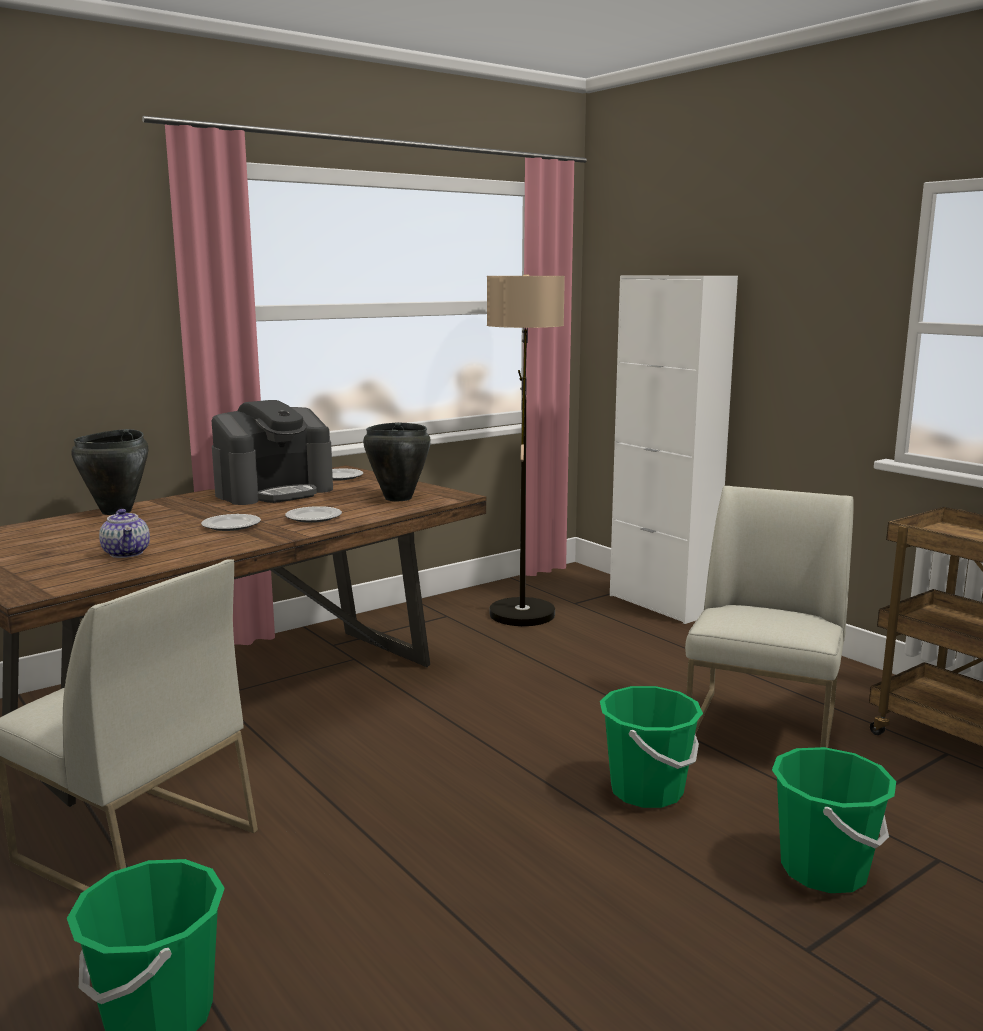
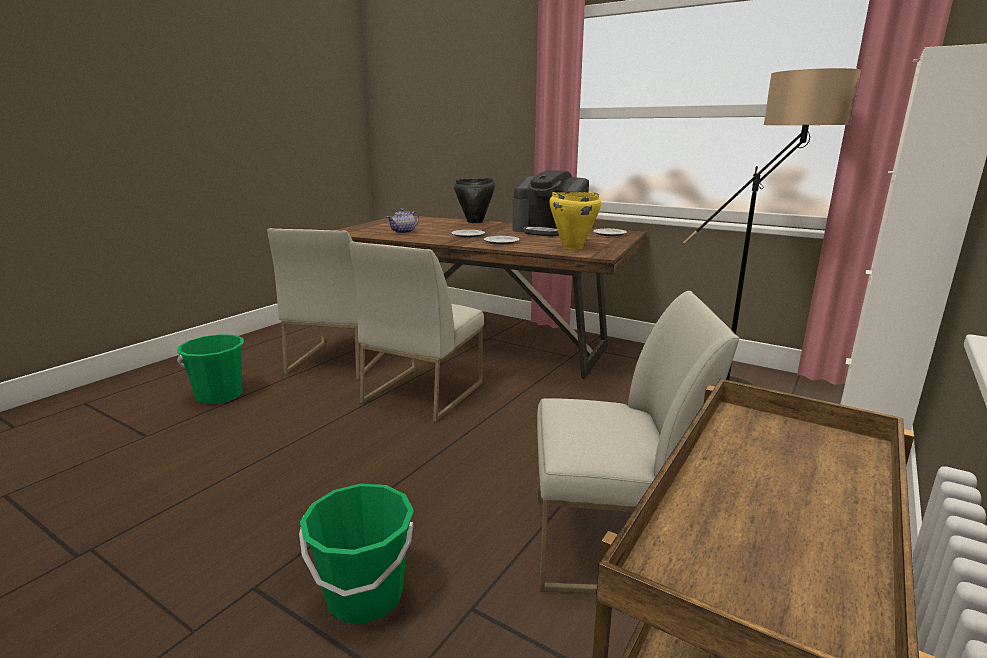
camera: 70 degrees right, 5 degrees up
(367, 777) = (423, 392): none -> white chair
(397, 498) = (572, 247): black cooking pot -> yellow cooking pot
(647, 791) = (456, 489): green bucket -> none

